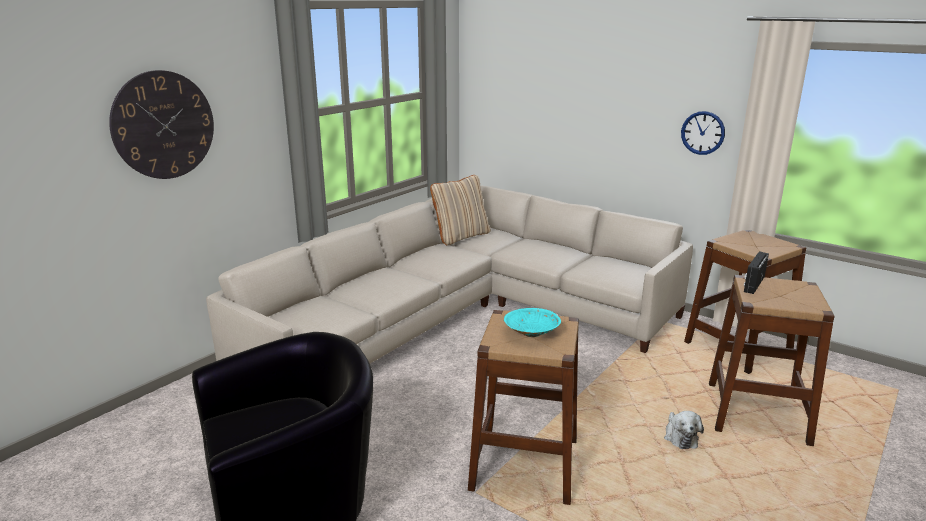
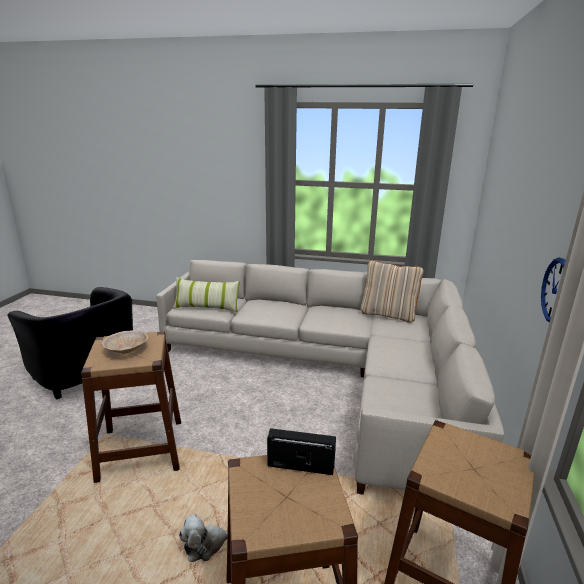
camera: 65 degrees right, 0 degrees up
(163, 125) = (196, 171): wall clock -> none
(326, 319) = (207, 307): none -> pillow
(530, 333) = (127, 350): turquoise bowl -> beige bowl

